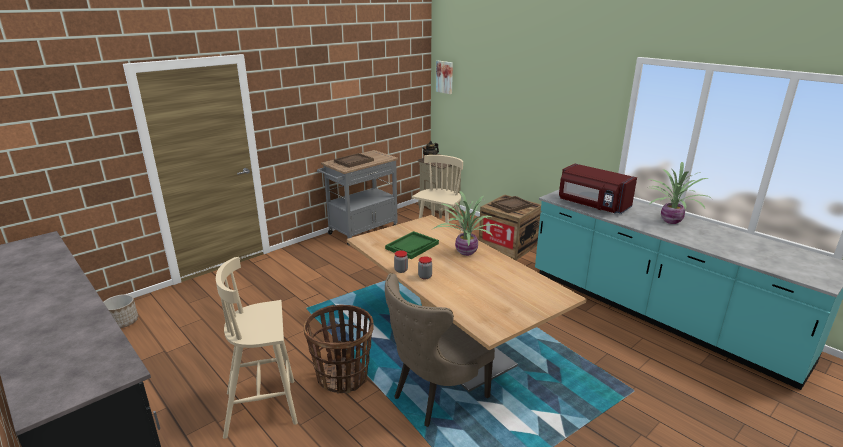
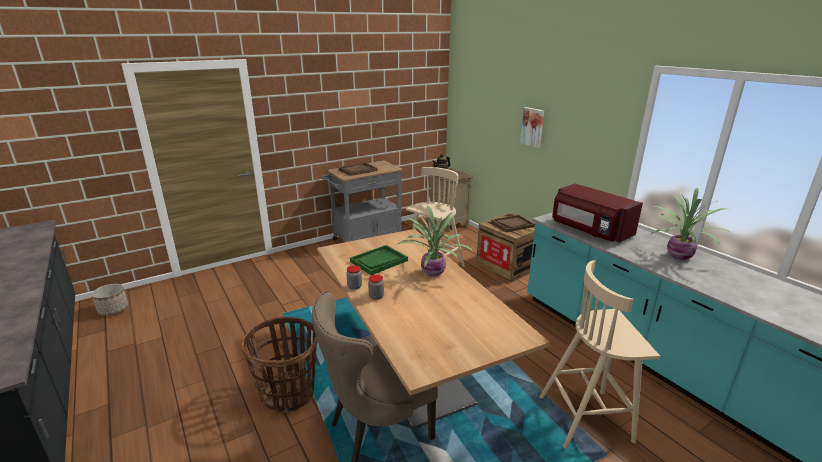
camera: 10 degrees right, 0 degrees up
(264, 406) = (198, 416): beige stool -> beige stool (588, 418)
(445, 77) = (460, 90): picture -> picture (533, 127)

